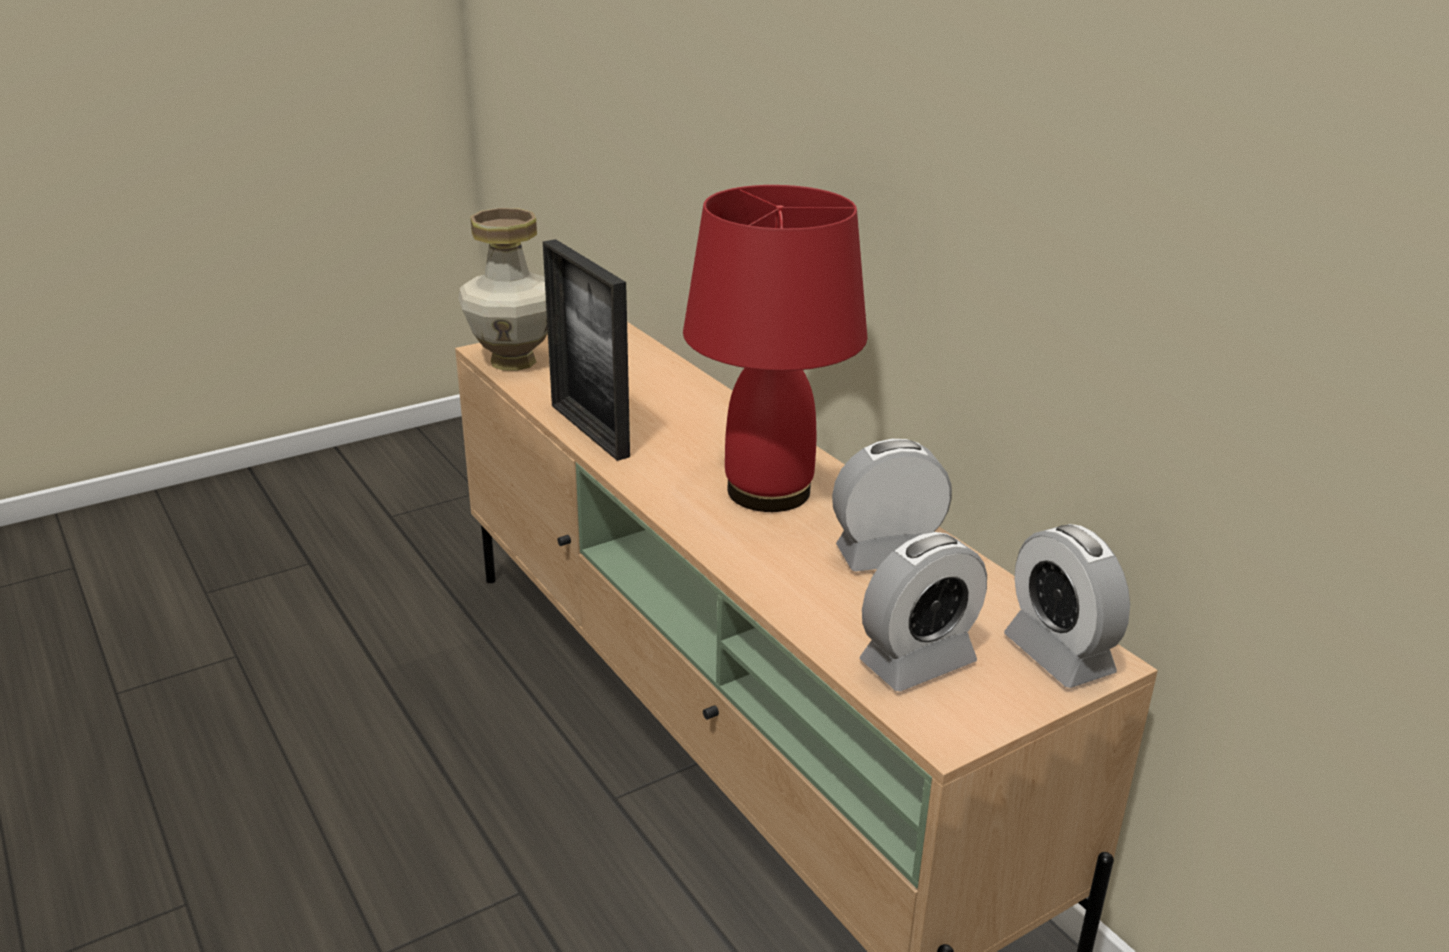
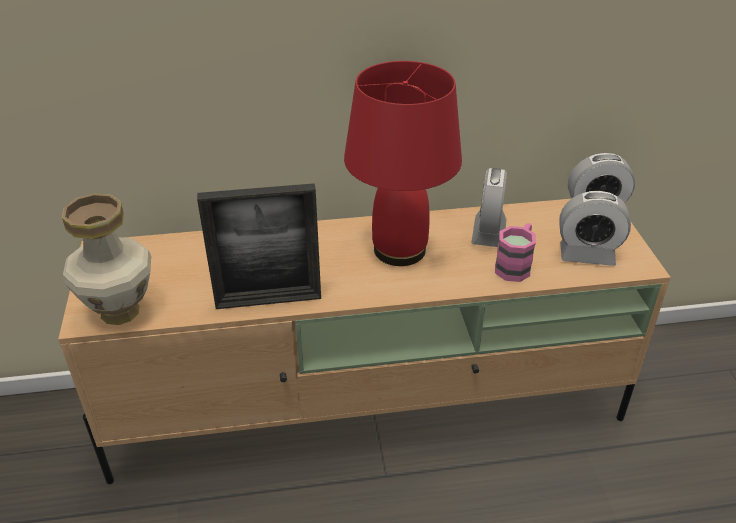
camera: 65 degrees left, 10 degrees up
(820, 593) = (515, 265): none -> pink mug
(917, 662) = (587, 255): alarm clock -> alarm clock turned 105 degrees clockwise

